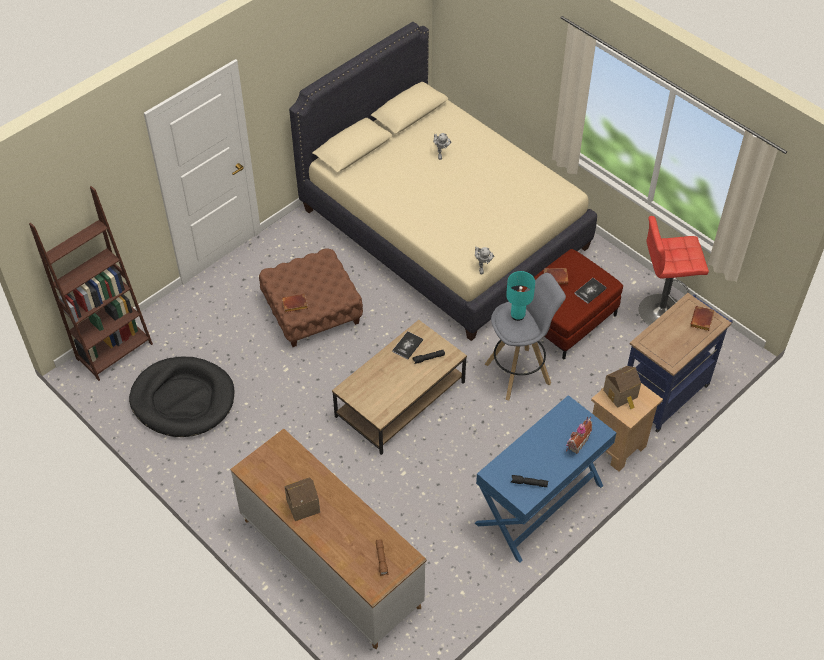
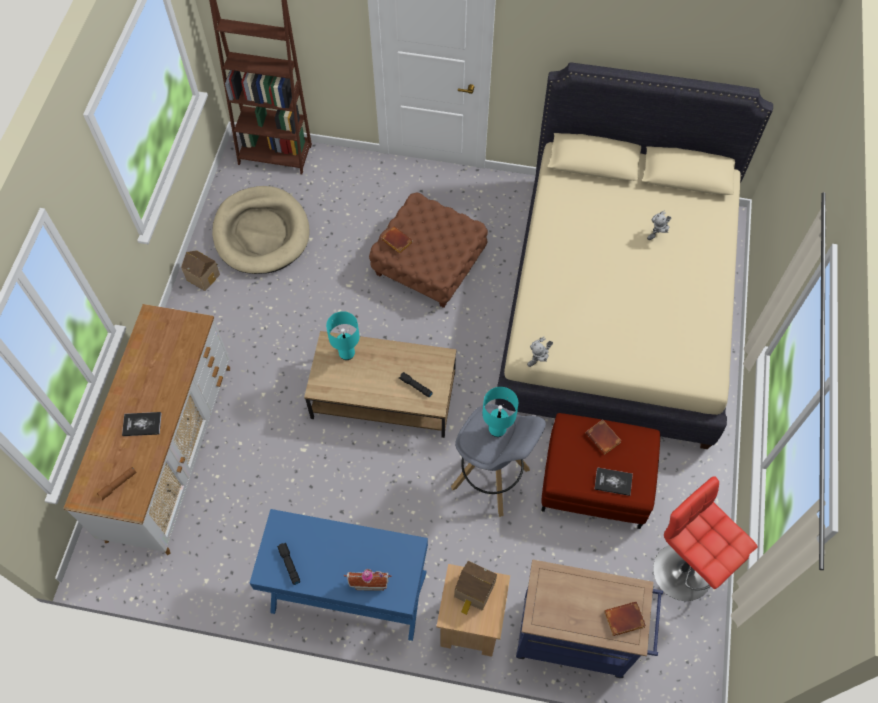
camera: 55 degrees right, 10 degrees up
(183, 399) = (261, 233): black dog bed -> beige dog bed
(302, 504) = (139, 382): toy house -> toy house (204, 276)
(366, 384) = (346, 354): none -> turquoise table lamp
(407, 346) = (417, 359): book -> book (142, 424)

